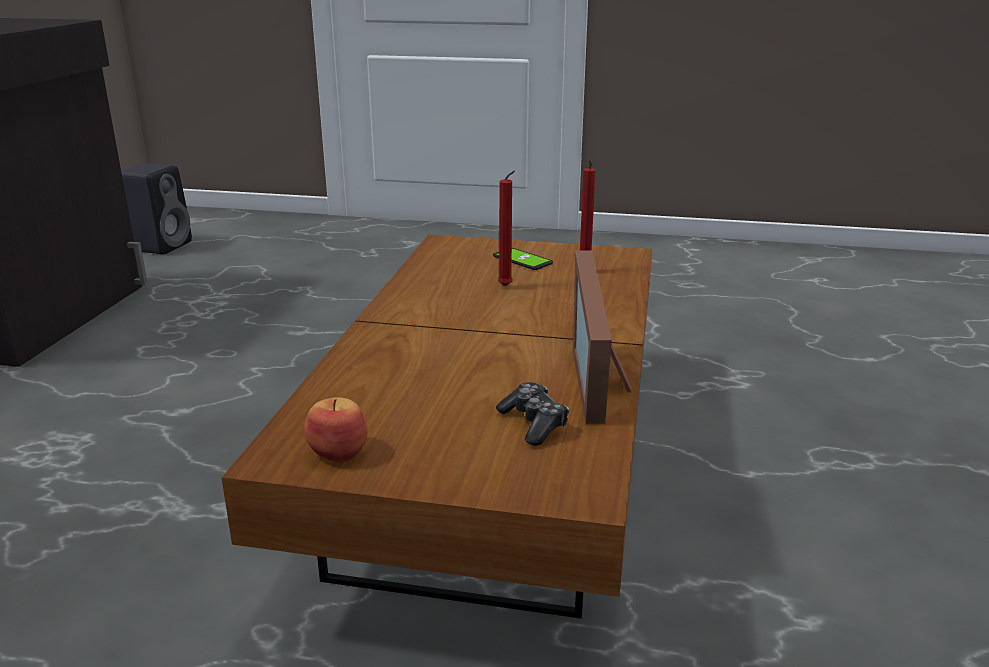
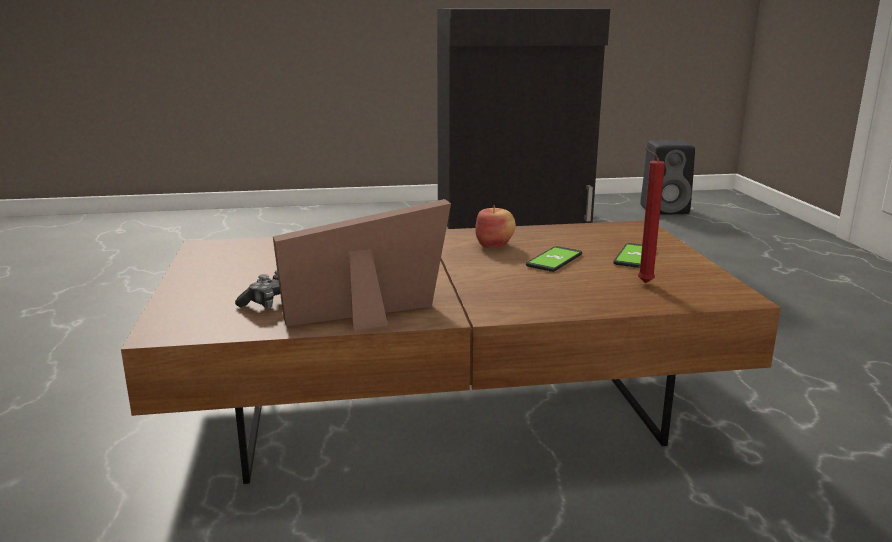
camera: 70 degrees right, 5 degrees down
(339, 452) = (217, 257): apple -> apple (494, 245)
(506, 287) = (554, 260): red candle -> phone

